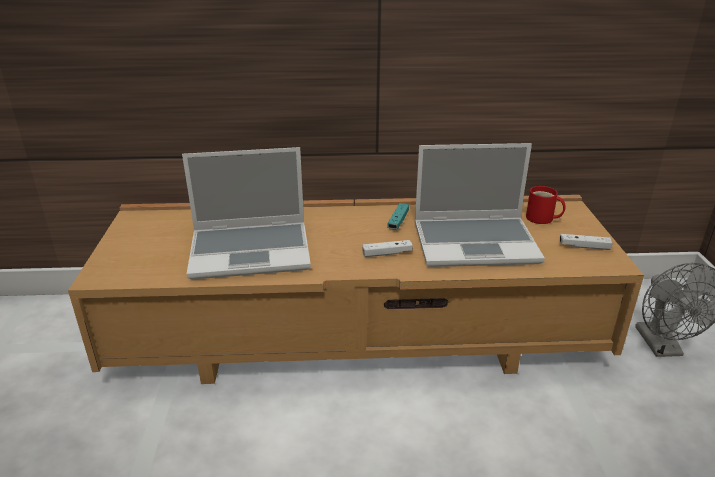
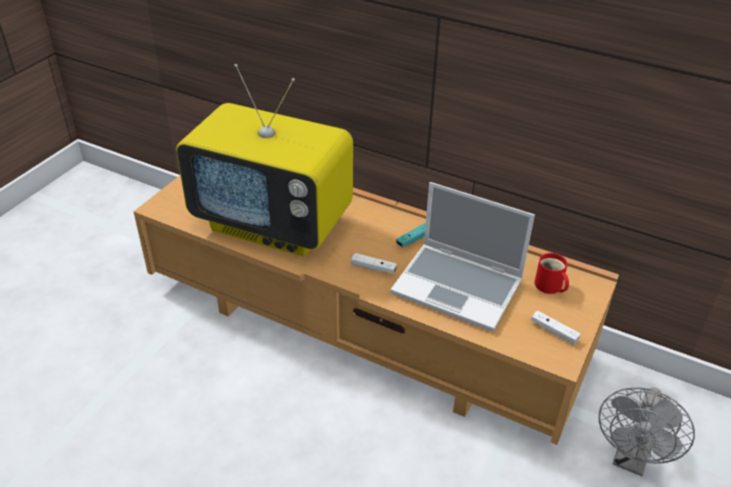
camera: 30 degrees right, 10 degrees up
(252, 251) = (275, 224): laptop -> television

